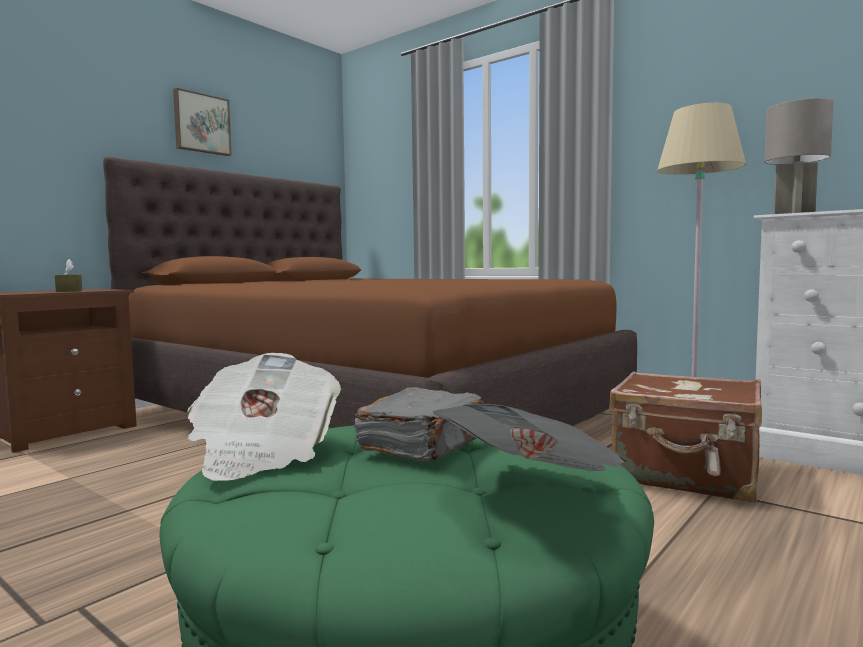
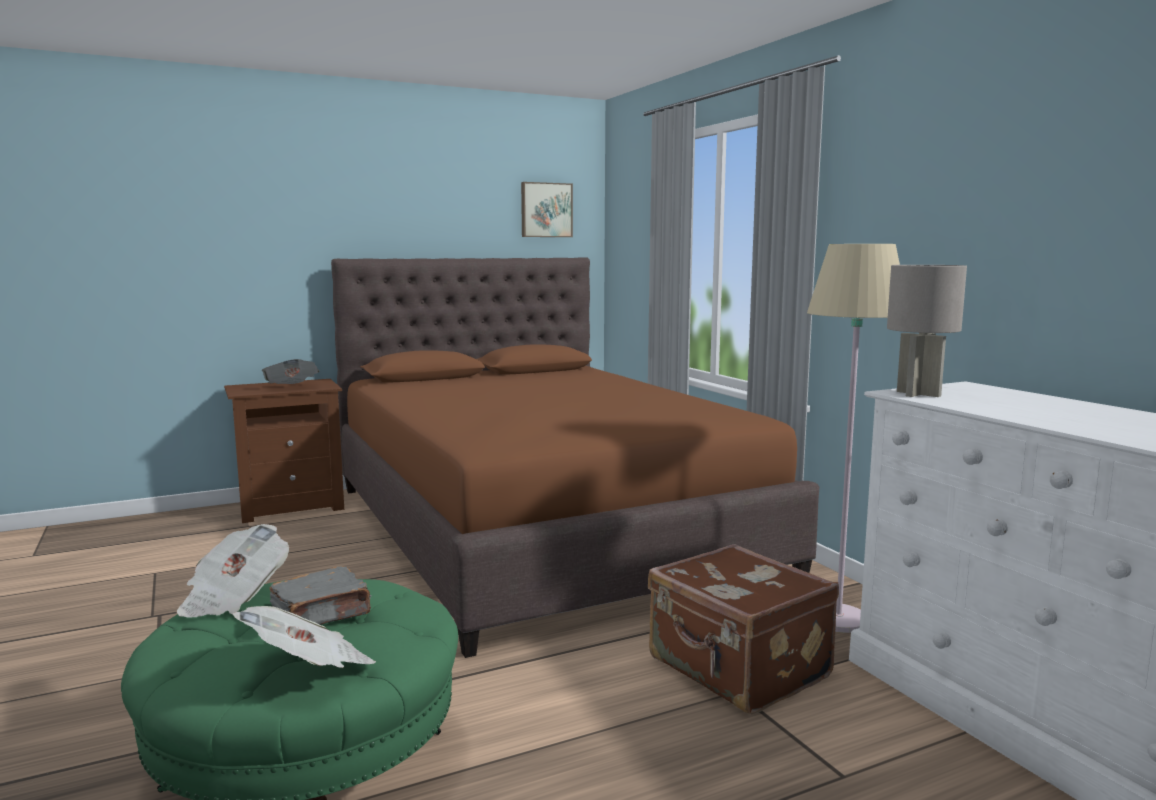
camera: 25 degrees right, 5 degrees up
(69, 291) = (292, 388): brown tissue box -> newspaper
(201, 124) = (432, 209): picture -> picture (546, 210)

